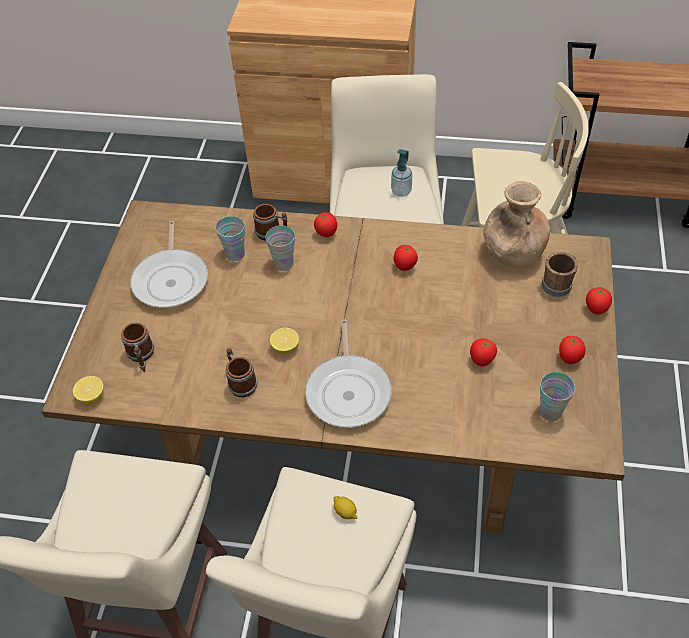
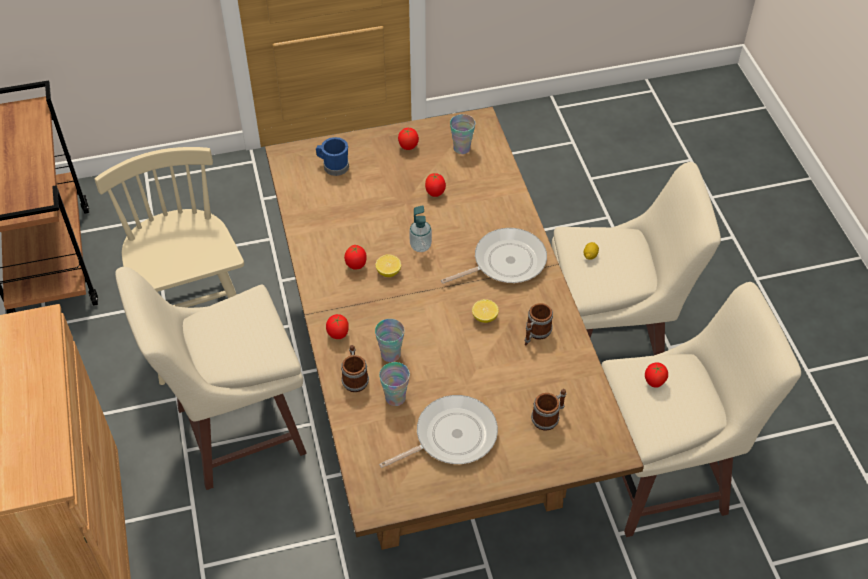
camera: 115 degrees left, 0 degrees up
(91, 396) = (608, 434): lemon -> lemon (388, 272)
(401, 191) = (229, 322): soap dispenser -> soap dispenser (420, 246)
(512, 252) = (307, 200): brown vase -> none
(558, 284) = (333, 166): brown mug -> blue mug
(596, 310) = (351, 141): tomato -> tomato (654, 382)

